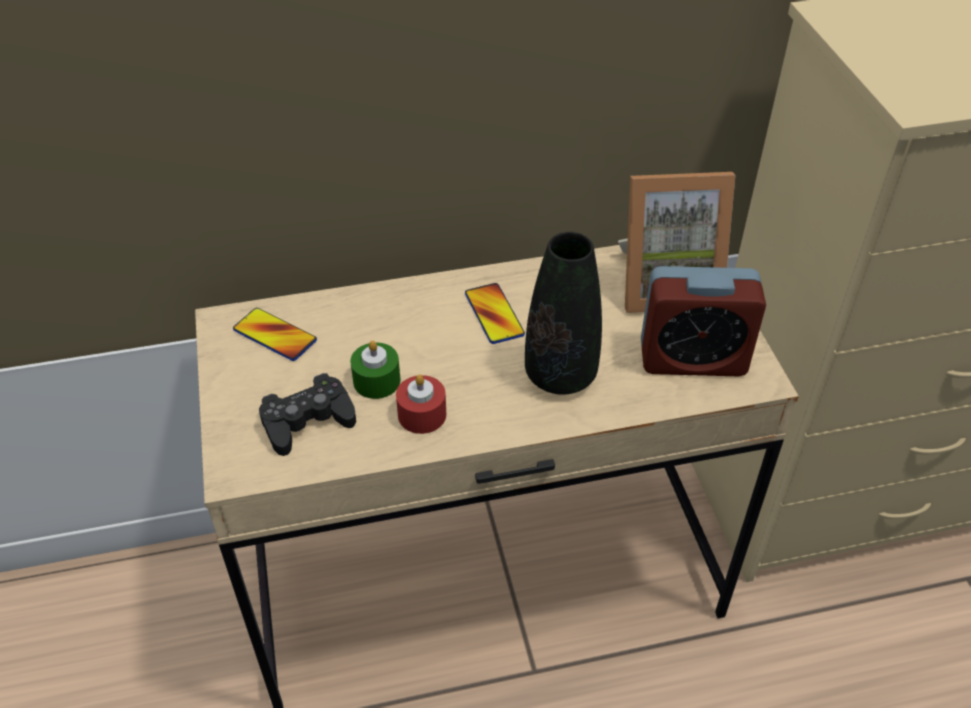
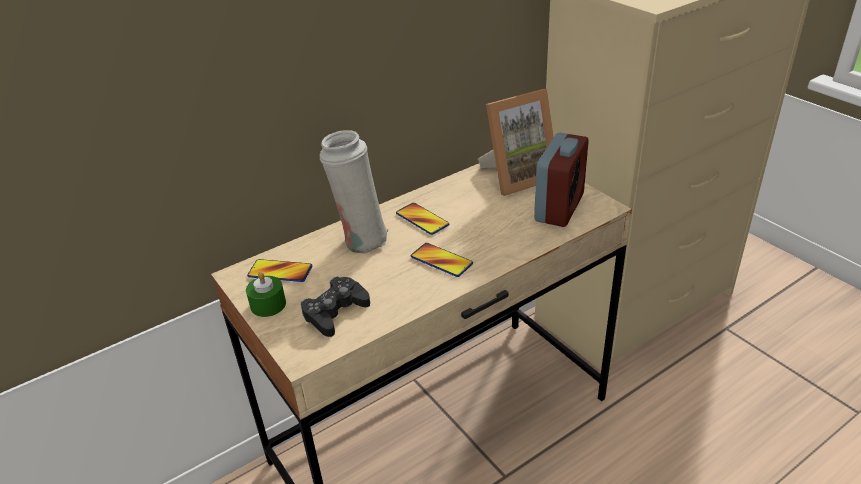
camera: 20 degrees left, 10 degrees down
(376, 381) = (368, 276): green candle -> green candle (268, 305)
(398, 320) = (361, 240): none -> white vase
(422, 414) = (411, 285): red candle -> none
(481, 390) = (441, 261): none -> phone
(560, 376) = (486, 239): black vase -> none
(692, 359) = (559, 208): alarm clock -> alarm clock turned 45 degrees counterclockwise

